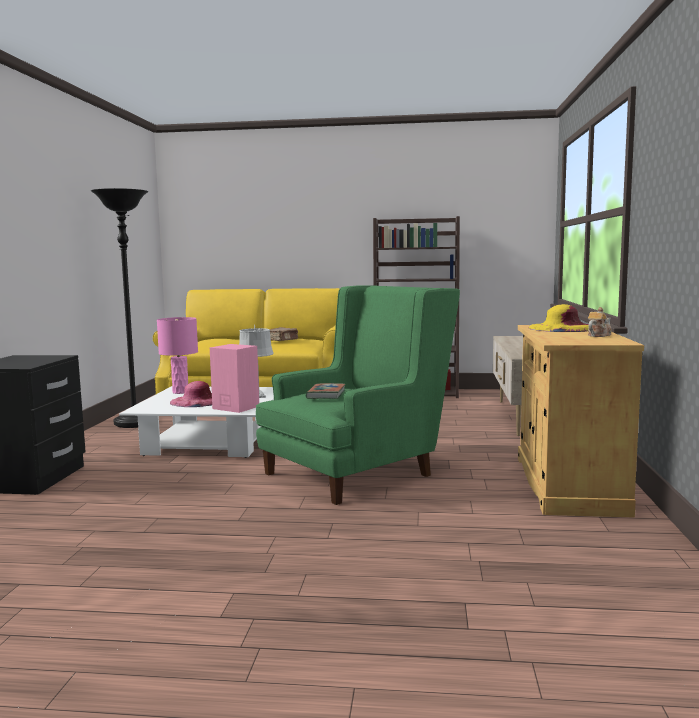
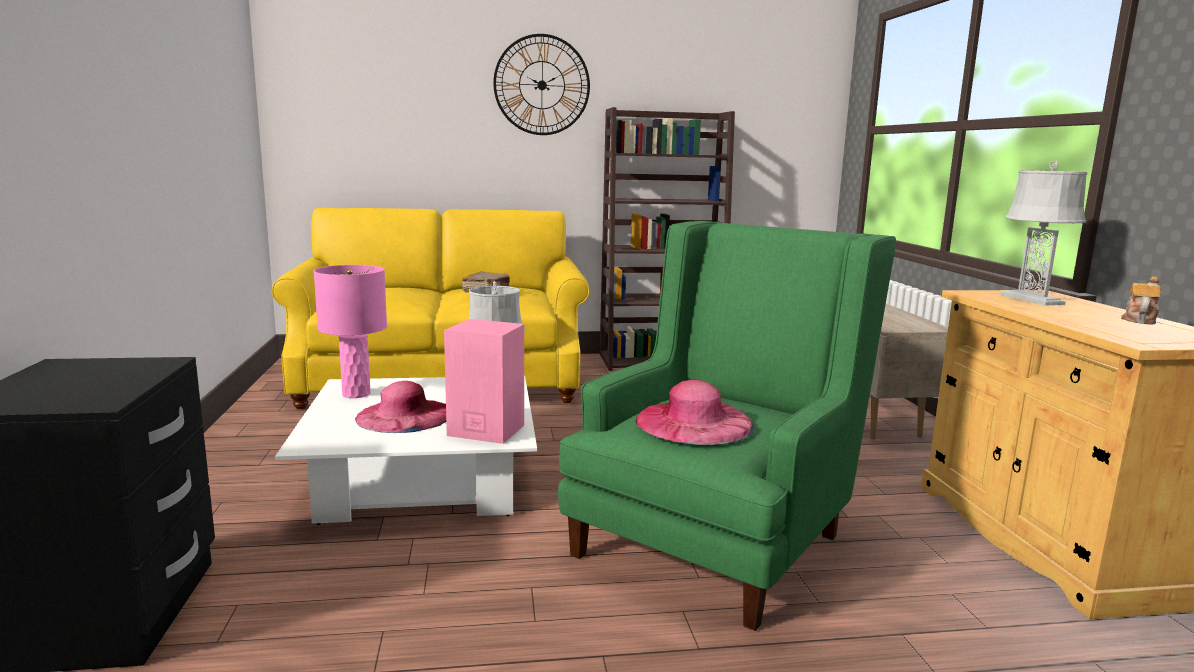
camera: 15 degrees left, 5 degrees up
(135, 423) = (260, 441): black floor lamp -> none
(326, 395) = (694, 422): book -> pink hat
(332, 206) = (542, 85): none -> wall clock
(562, 328) = (1032, 299): yellow hat -> grey table lamp

